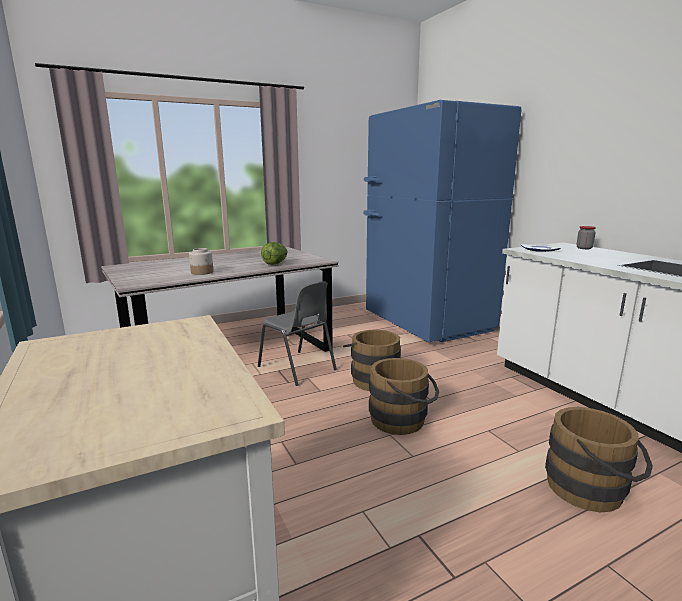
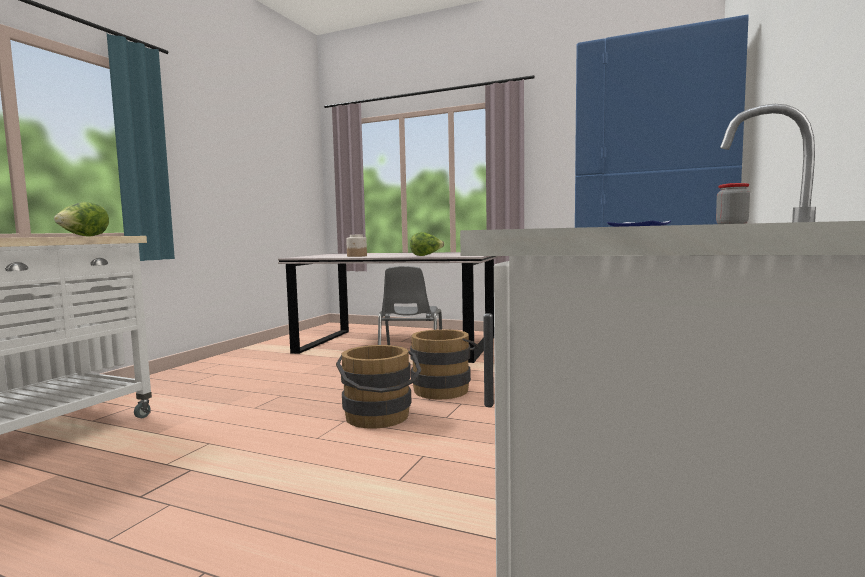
camera: 50 degrees right, 10 degrees down
(129, 339) = (83, 236): none -> lettuce
(592, 490) = (361, 539): brown bucket -> none

